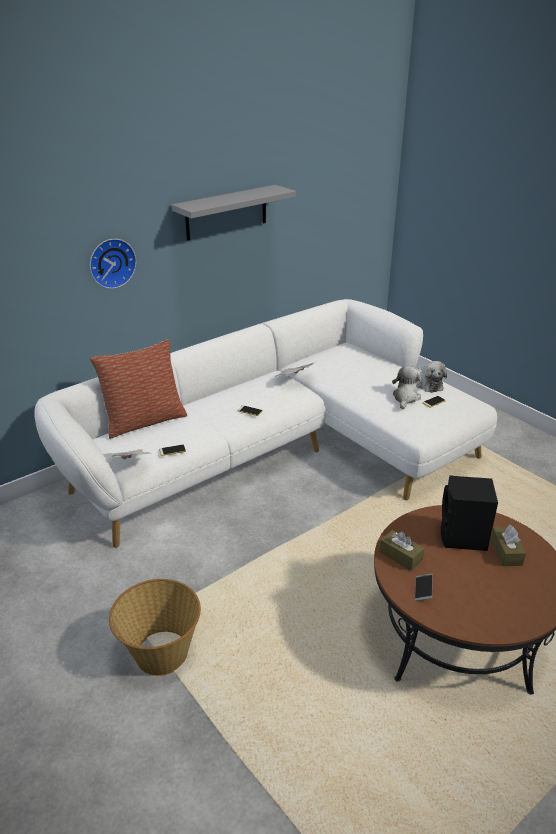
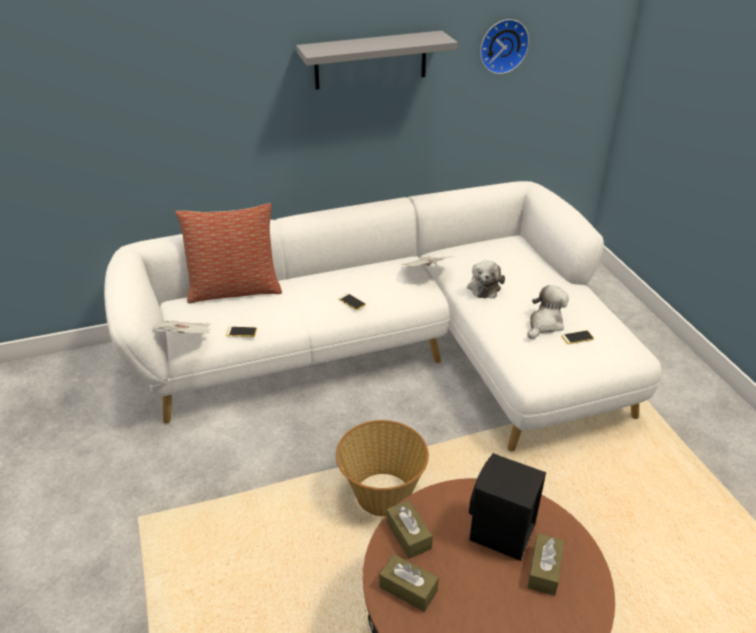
camera: 20 degrees right, 5 degrees up
(111, 262) = (217, 106): wall clock -> wall clock (502, 45)
(161, 654) = (143, 559): basket -> basket (381, 495)
(423, 590) = (408, 589): phone -> brown tissue box
(428, 384) = (585, 312): plush toy -> plush toy (484, 287)

